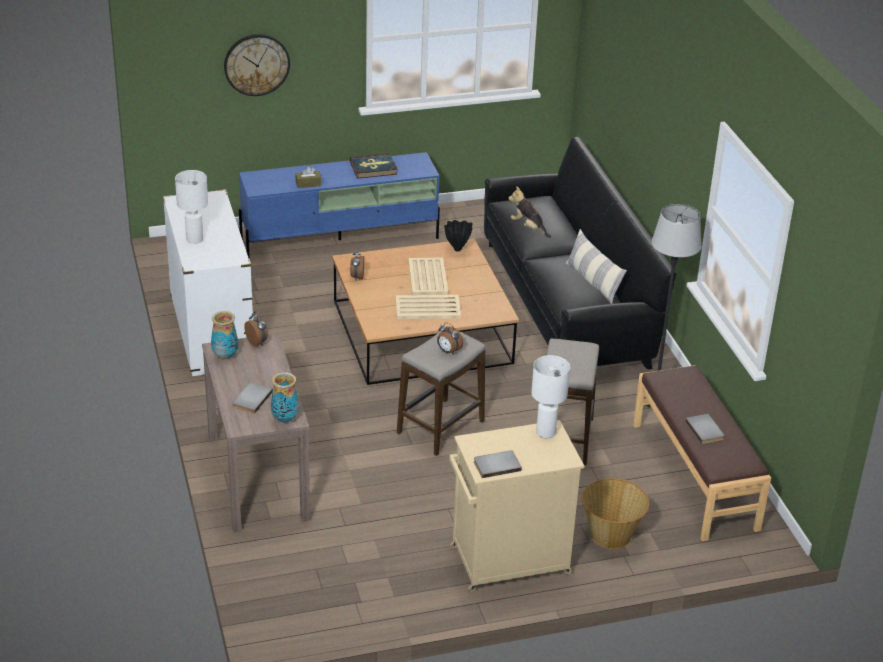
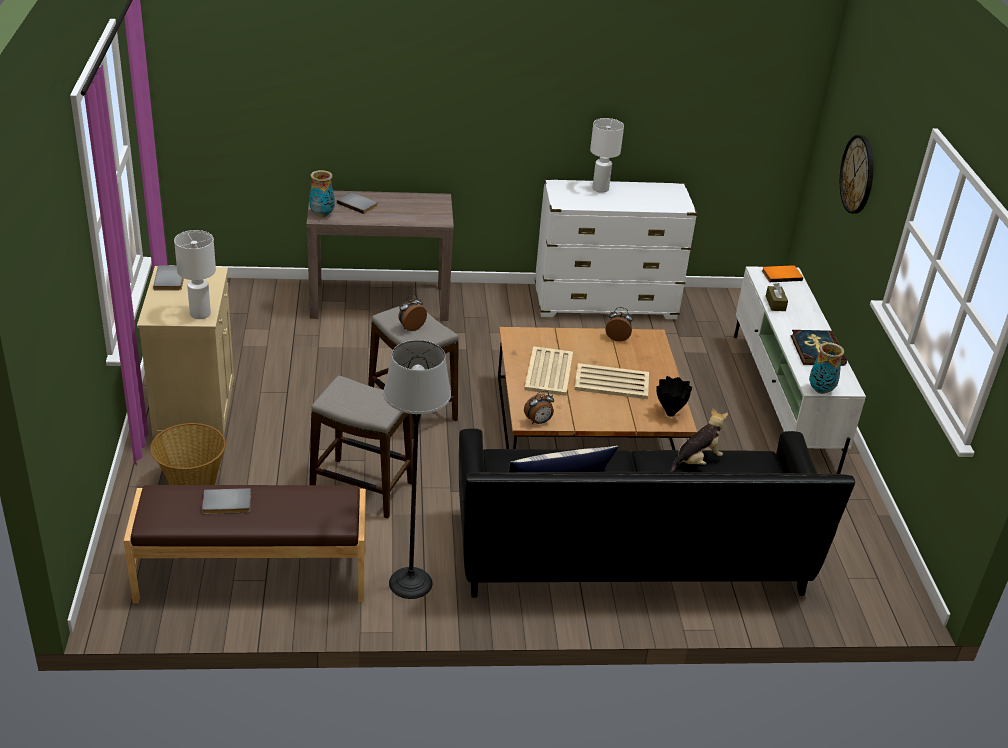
camera: 100 degrees right, 0 degrees up
(225, 355) = (427, 201): vase -> vase (821, 390)
(257, 180) = (781, 275): none -> orange book
(257, 342) = (442, 216): alarm clock -> alarm clock (538, 422)
(341, 239) = (782, 401): blue tv stand -> white tv stand

